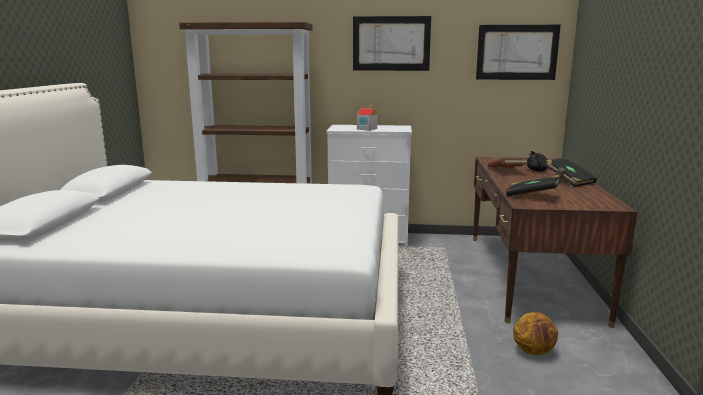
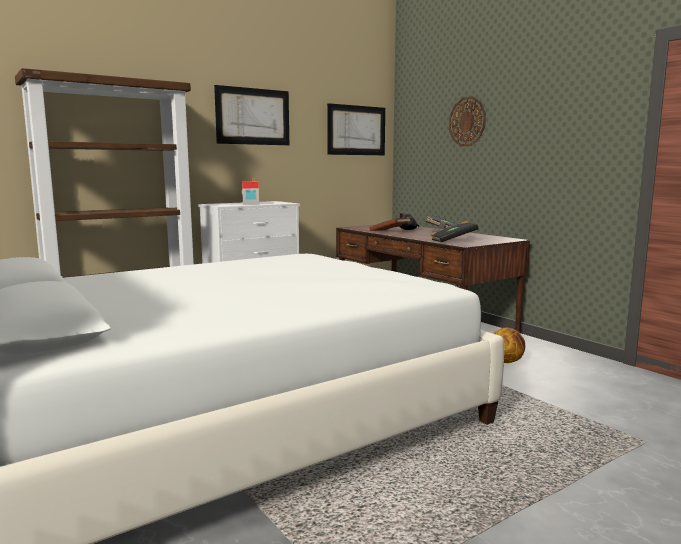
camera: 40 degrees left, 5 degrees down
(617, 47) = (467, 121): none -> wall clock

